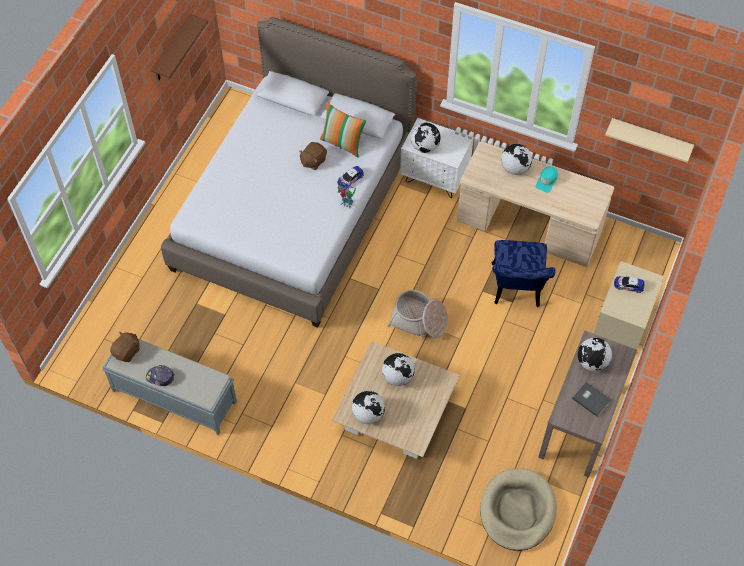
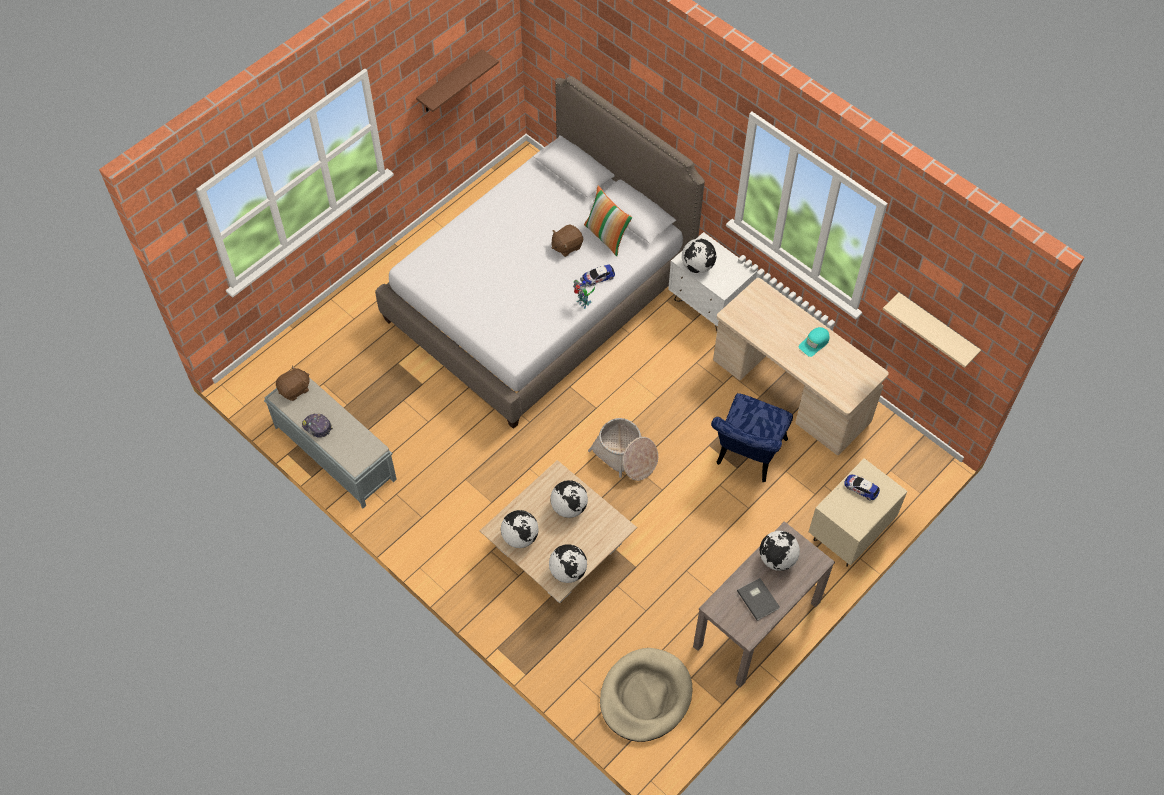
camera: 20 degrees right, 0 degrees up
(514, 168) = (784, 318): globe -> globe (568, 571)

